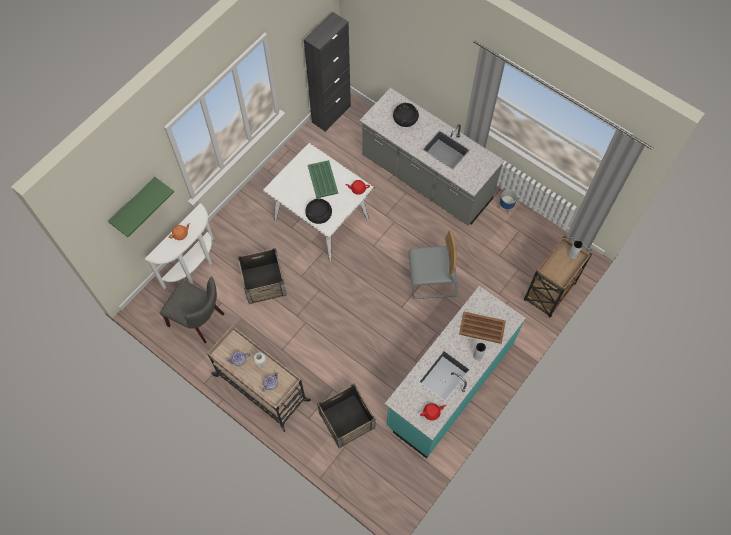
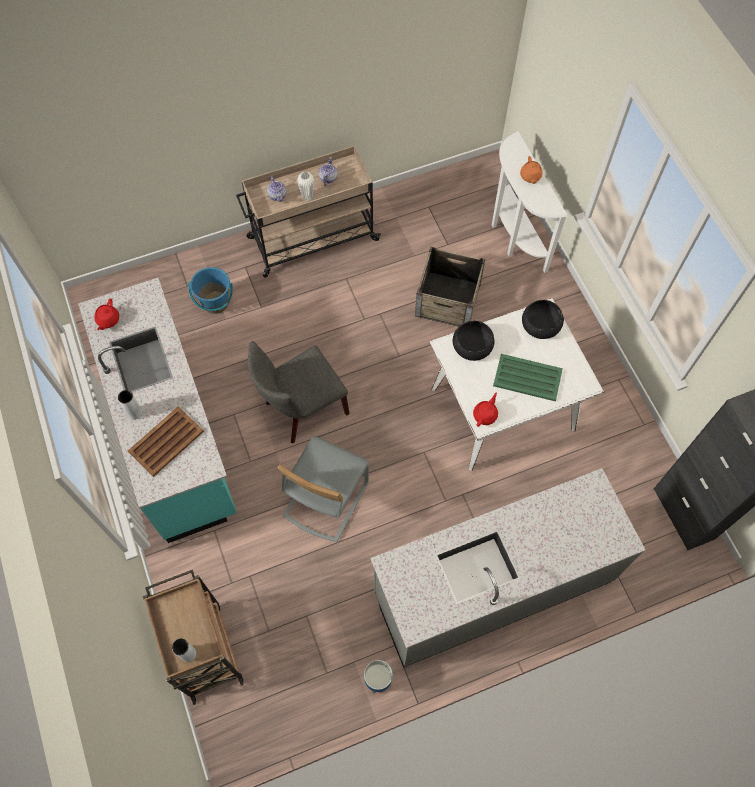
camera: 120 degrees right, 0 degrees up
(134, 204) = (565, 84): green shelf -> none
(199, 320) = (438, 214): grey chair -> grey chair (302, 410)
(346, 420) = (215, 303): crate -> blue bucket
(405, 119) = (569, 537): black bowl -> black bowl (541, 324)

